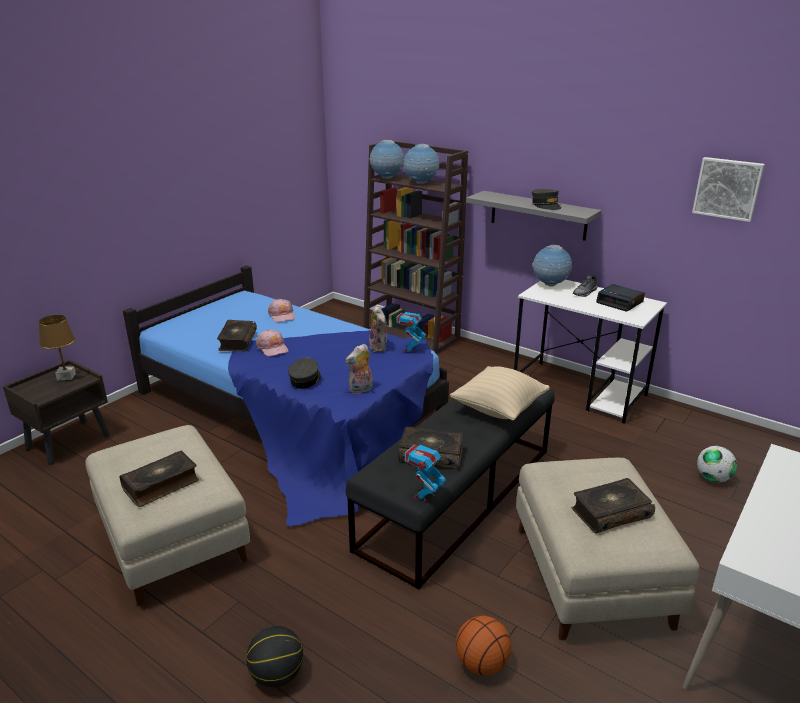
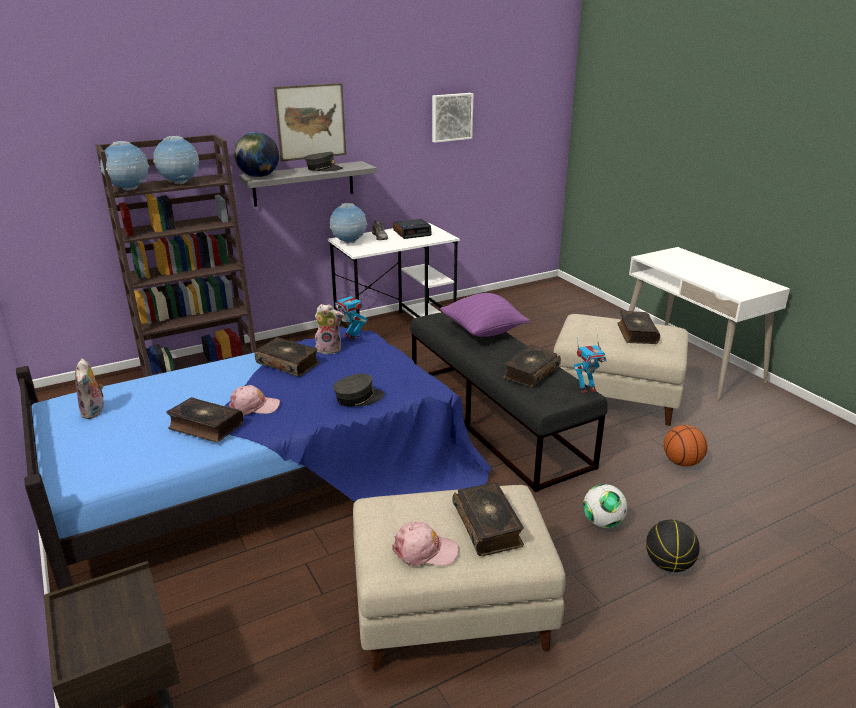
camera: 65 degrees left, 0 degrees up
(66, 376) = (99, 604): brown table lamp -> none
(282, 315) = (168, 387): pink cap -> pink cap (424, 551)
(305, 379) = (358, 398): grey cap -> grey cap turned 120 degrees clockwise
(343, 340) = (288, 363): none -> book
(361, 390) = (407, 375): plush toy -> plush toy (94, 412)
(424, 495) = (586, 389): toy robot -> toy robot turned 75 degrees counterclockwise
(486, 195) = (258, 176): none -> globe
(498, 409) = (483, 332): beige pillow -> purple pillow
(555, 157) = (311, 122): none -> picture
(713, 478) = (541, 323): football -> football (602, 522)

